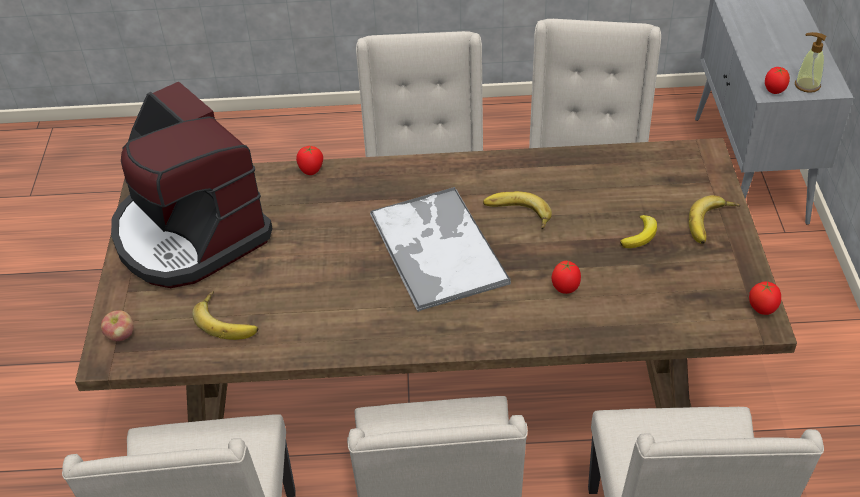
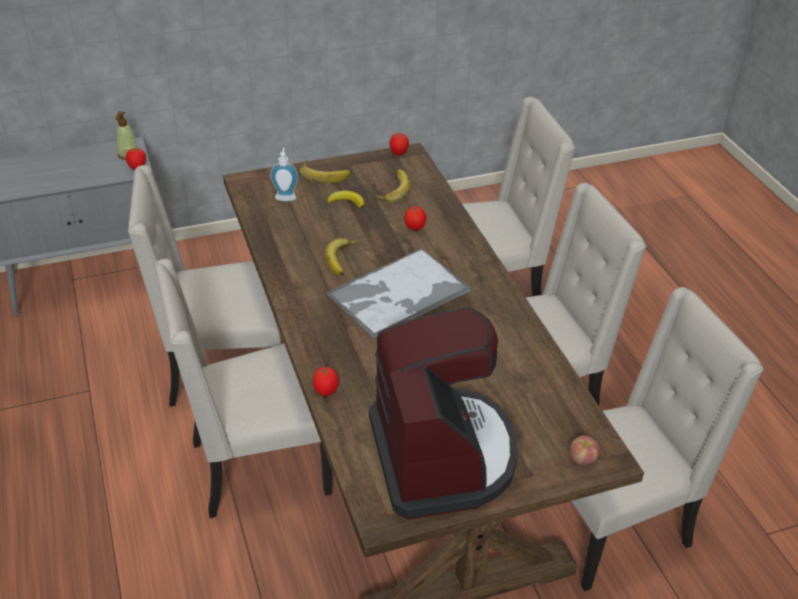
camera: 110 degrees left, 5 degrees down
(189, 233) = (442, 456): coffee machine -> coffee machine turned 45 degrees counterclockwise
(228, 320) = (529, 394): banana -> banana (392, 189)
(662, 183) = (285, 196): none -> soap dispenser

